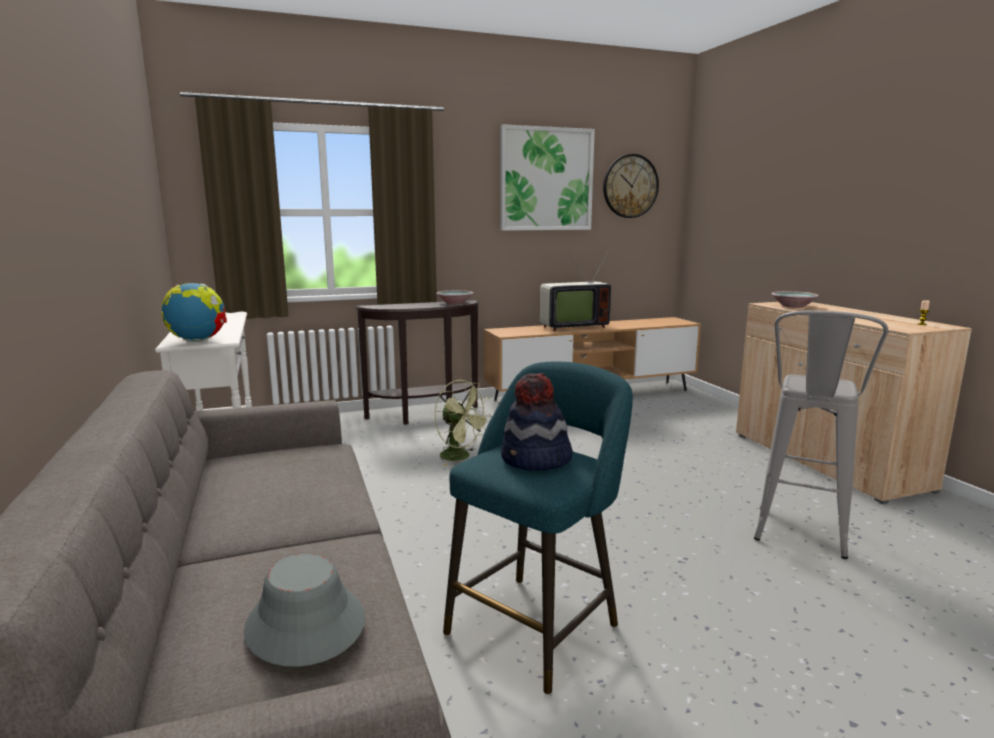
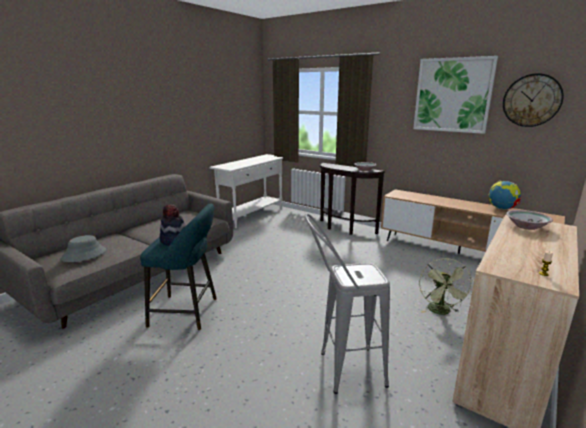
camera: 55 degrees right, 5 degrees up
(198, 341) = (224, 166): globe -> globe (502, 209)
(460, 457) = (311, 251): green fan -> green fan (441, 312)
(571, 326) = (448, 201): television -> none

